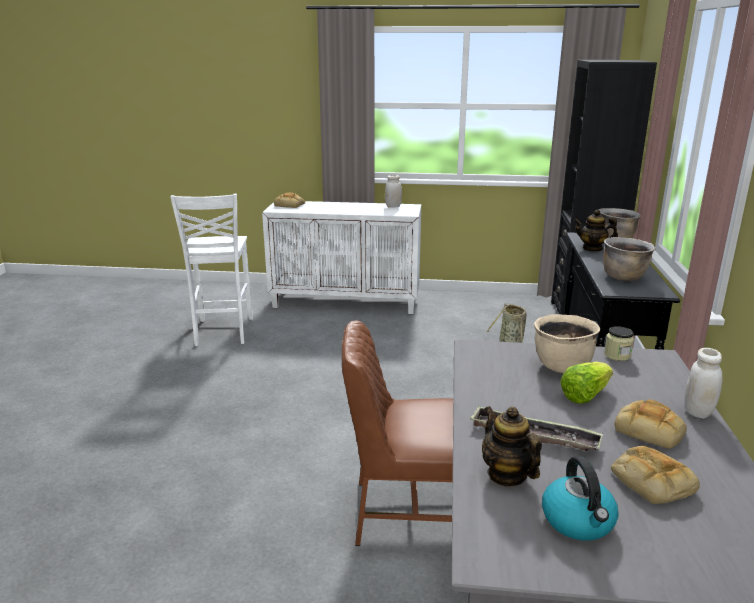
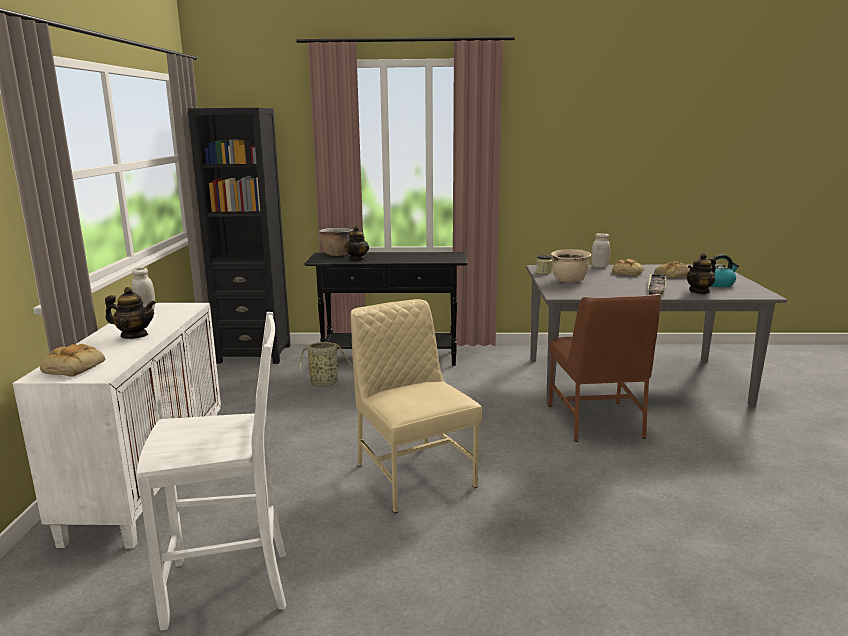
camera: 95 degrees left, 5 degrees down
(320, 385) = (413, 475): none -> beige chair
(341, 208) = (134, 336): none -> teapot
(584, 395) = (602, 279): lettuce -> none
(624, 277) = (427, 257): brown cooking pot -> none

